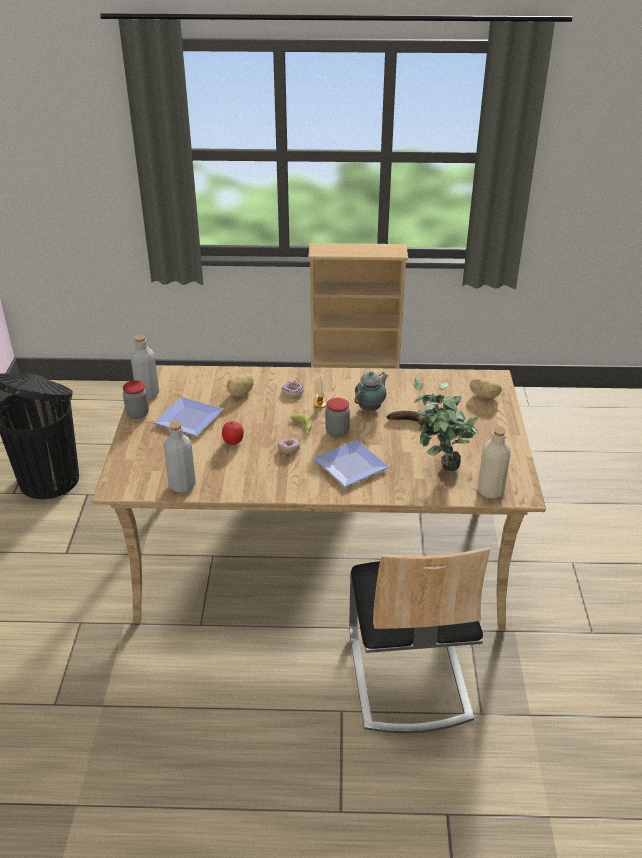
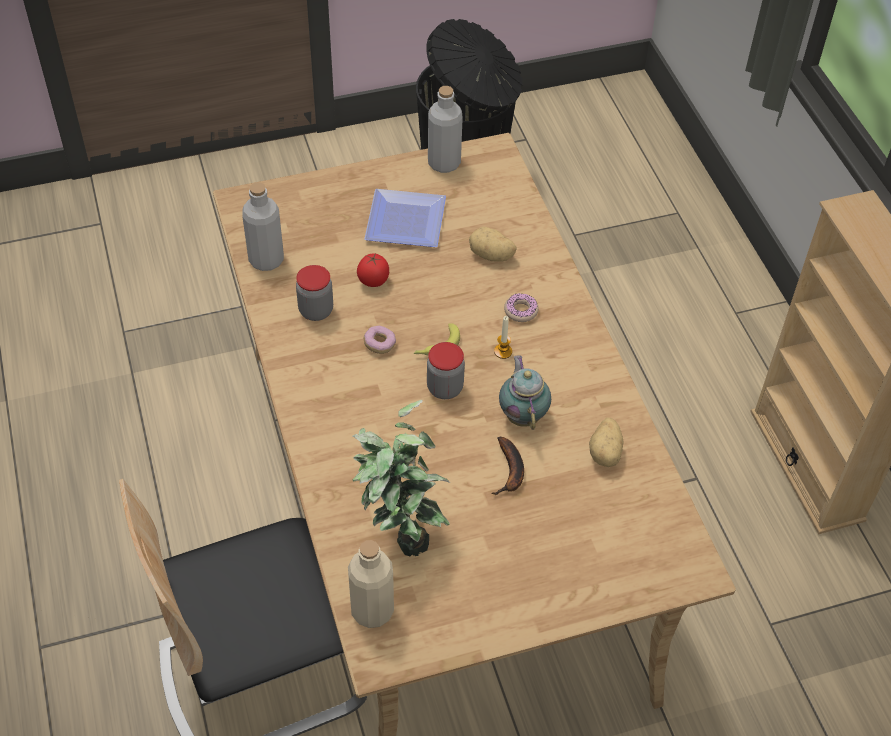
camera: 70 degrees right, 15 degrees up
(138, 413) = (396, 169): jar -> jar (316, 310)
(350, 467) = (365, 424): plate -> none
(371, 408) = (523, 414): teapot -> teapot turned 120 degrees counterclockwise
(484, 395) = (631, 563): potato -> potato (606, 452)

